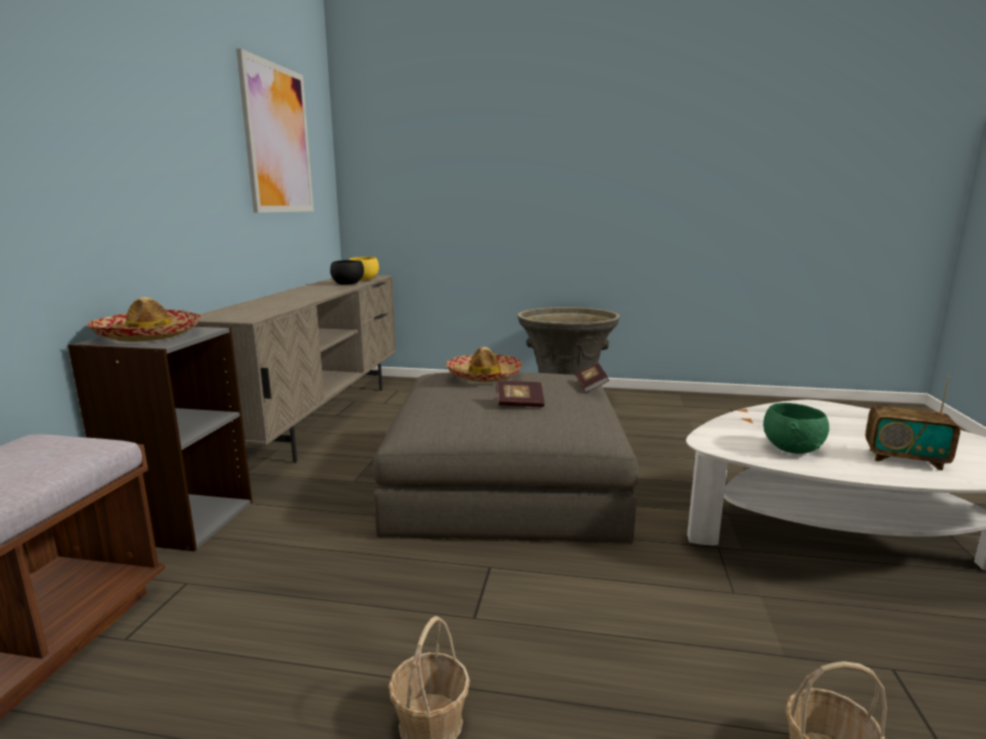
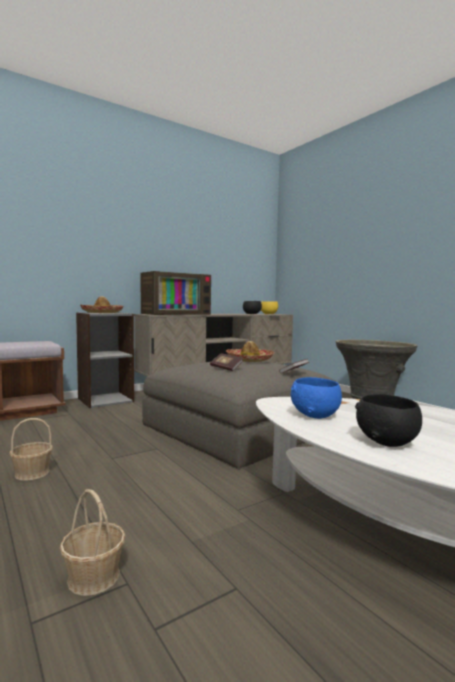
camera: 45 degrees right, 10 degrees down
(256, 307) = (175, 314): none -> television
(277, 139) = (225, 237): picture -> none
(792, 449) = (316, 415): green bowl -> blue bowl
(904, 459) = (388, 442): radio -> black bowl

